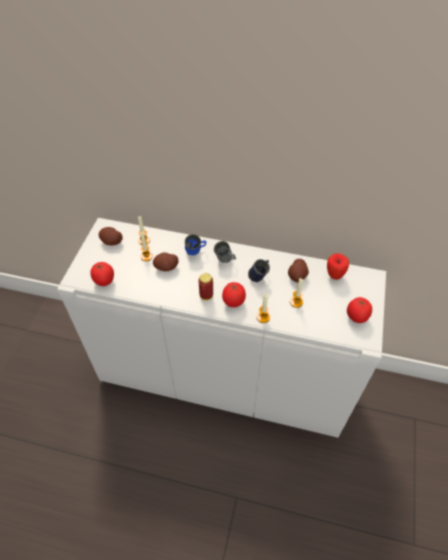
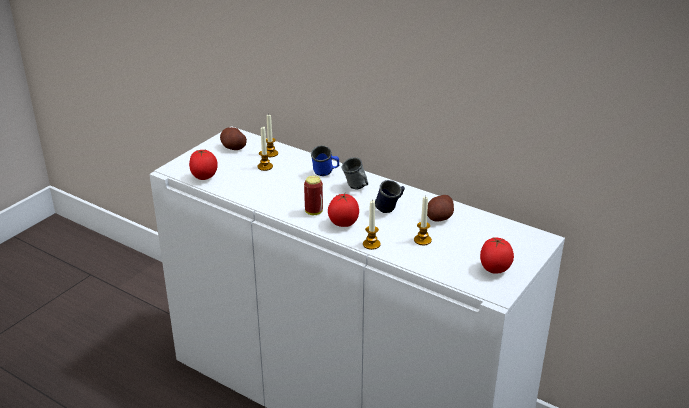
camera: 20 degrees right, 20 degrees down
(166, 267) = (282, 179): potato -> none
(334, 275) = (489, 227): apple -> none

